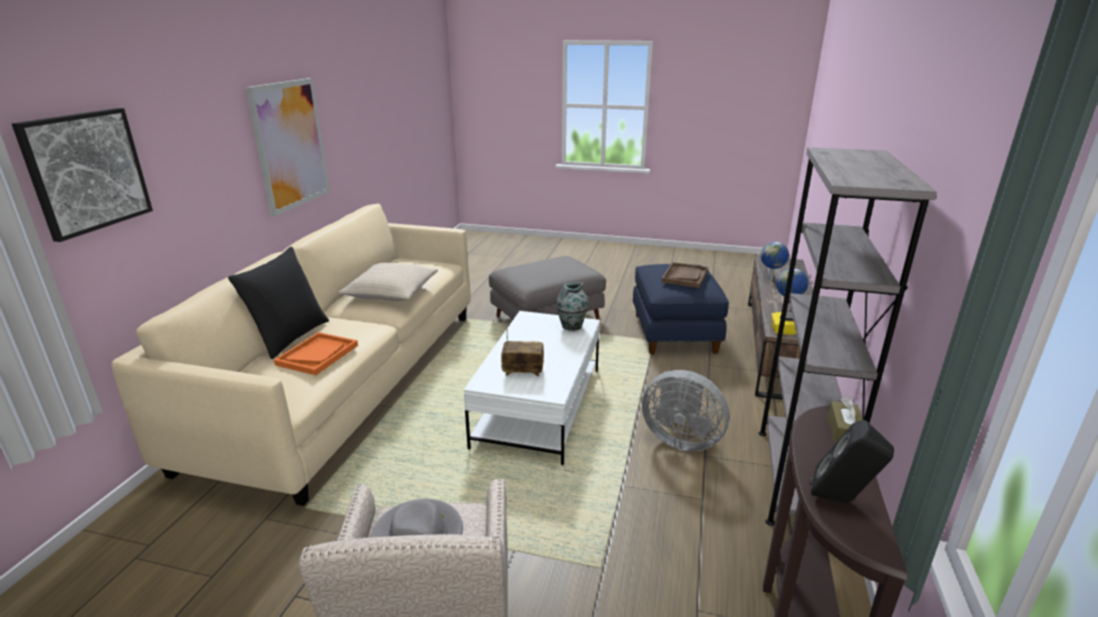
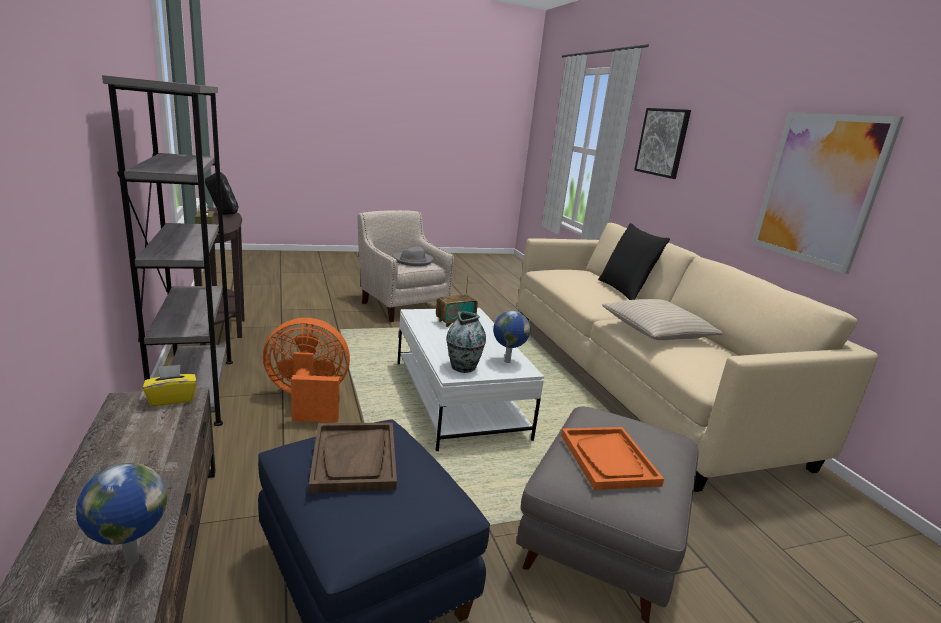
camera: 145 degrees right, 5 degrees down
(317, 355) = (579, 283): orange tray -> orange tray (608, 459)
(680, 439) = (308, 400): grey fan -> orange fan
(787, 309) = (142, 449): globe -> globe (506, 361)

